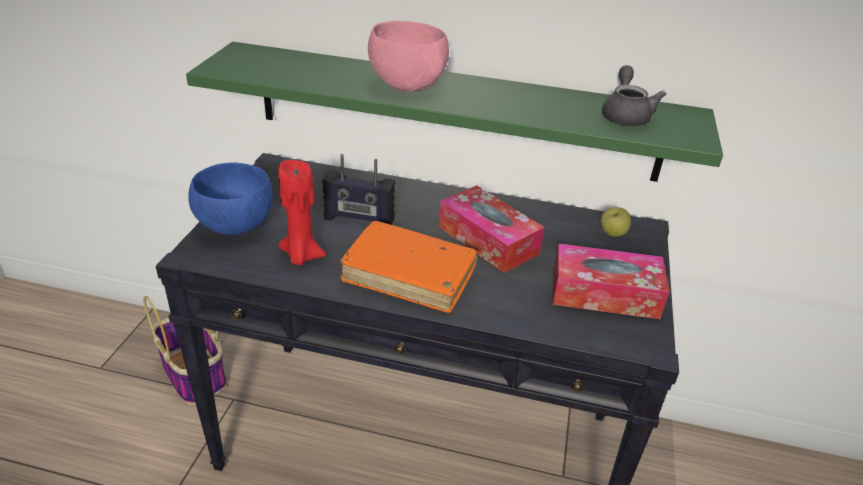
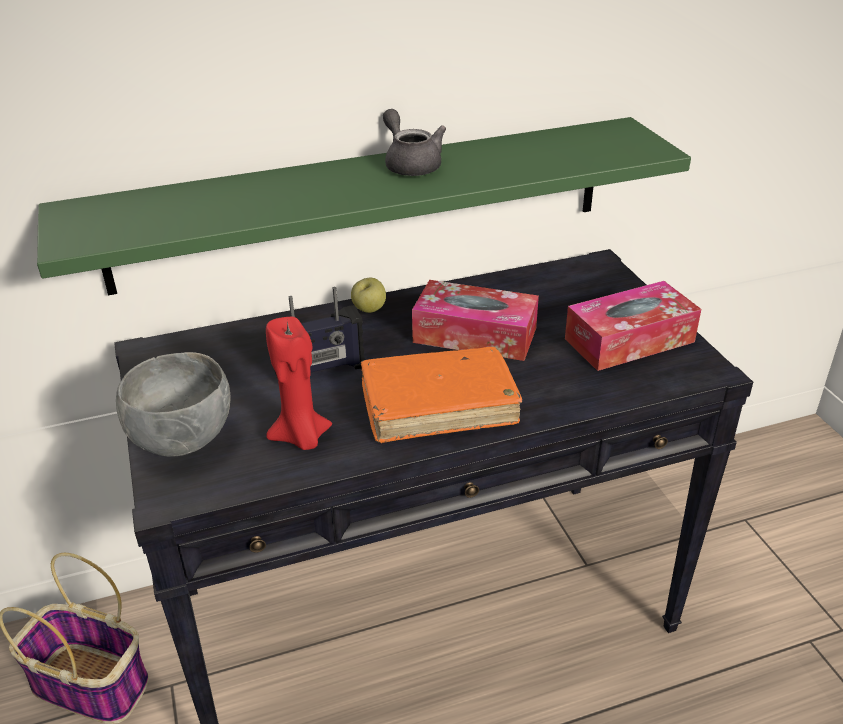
camera: 30 degrees left, 0 degrees up
(234, 225) = (181, 440): blue bowl -> grey bowl
(407, 86) = (329, 188): pink bowl -> none
(612, 234) = (577, 280): apple -> apple (369, 310)
(625, 115) = (571, 147): grey teapot -> grey teapot (410, 164)

